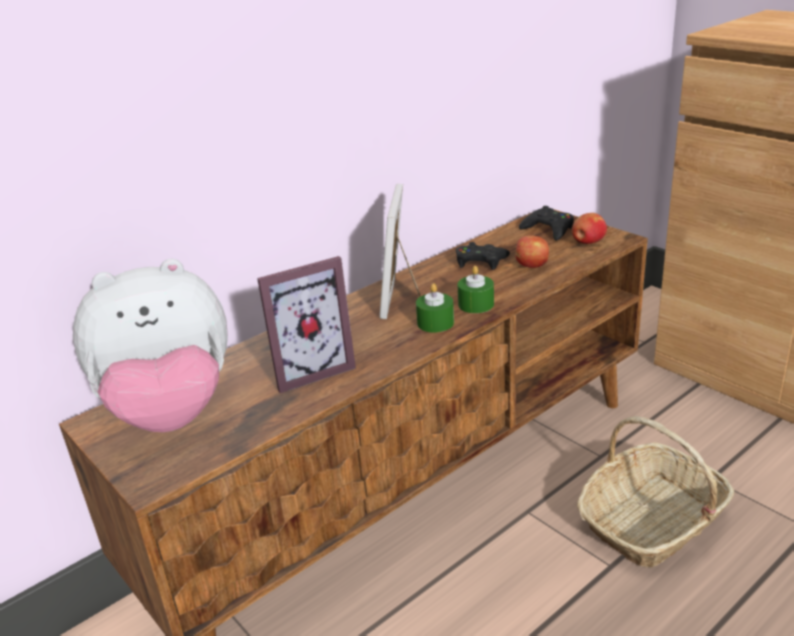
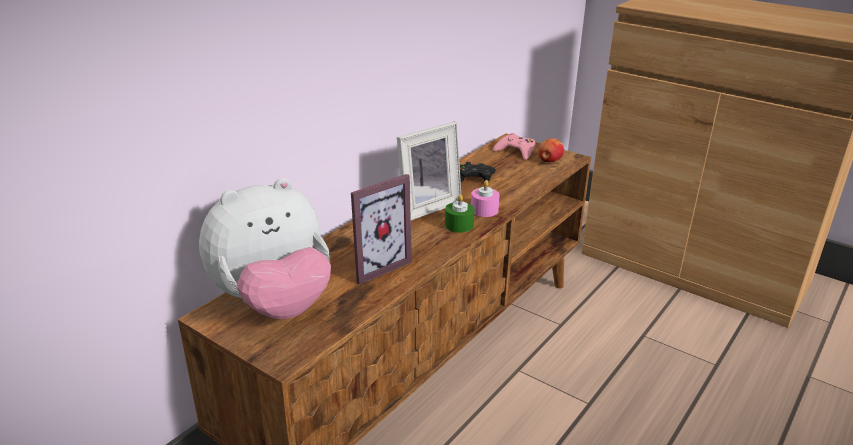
camera: 15 degrees left, 0 degrees up
(404, 298) = (426, 206): picture frame -> picture frame turned 120 degrees counterclockwise
(476, 304) = (484, 210): green candle -> pink candle
(532, 266) = (515, 179): apple -> none
(548, 229) = (516, 151): black game controller -> pink game controller
(652, 521) = (610, 369): basket -> none

